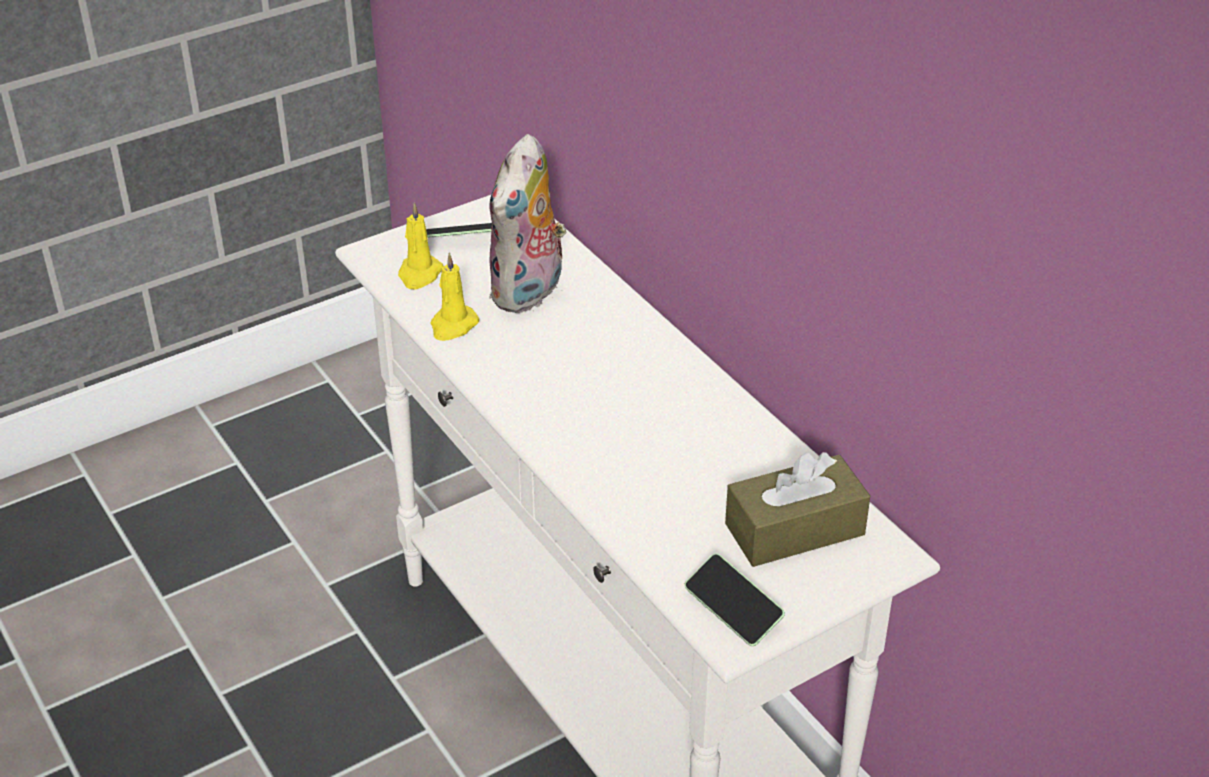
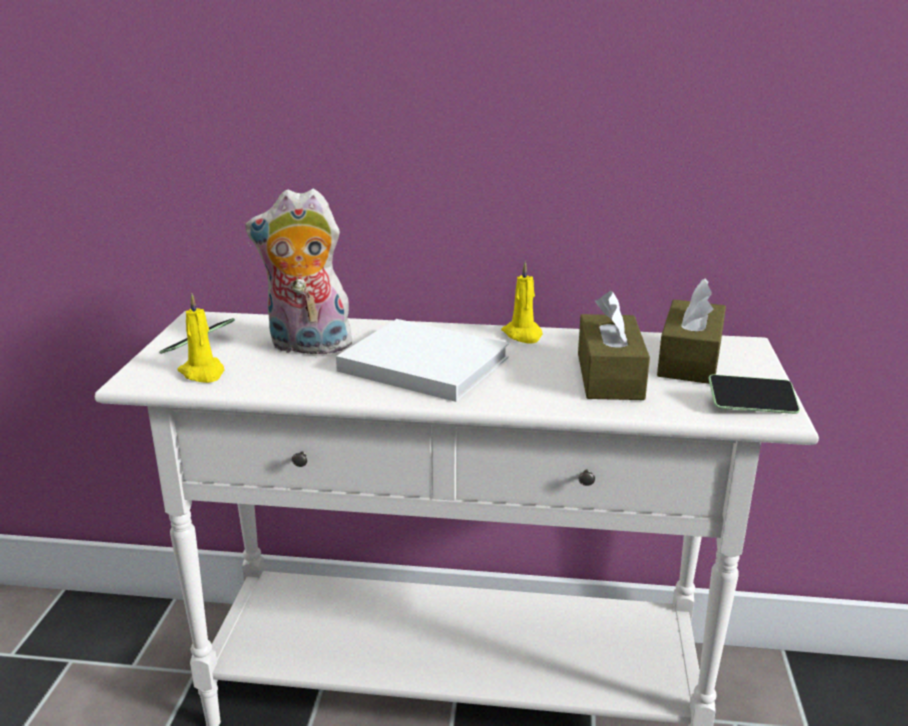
camera: 50 degrees left, 15 degrees down
(453, 326) = (287, 383): yellow candle -> yellow candle (523, 335)
(529, 293) = (307, 346): plush toy -> plush toy turned 120 degrees clockwise
(575, 370) = (419, 363): none -> white book
(688, 493) = (609, 376): none -> brown tissue box

